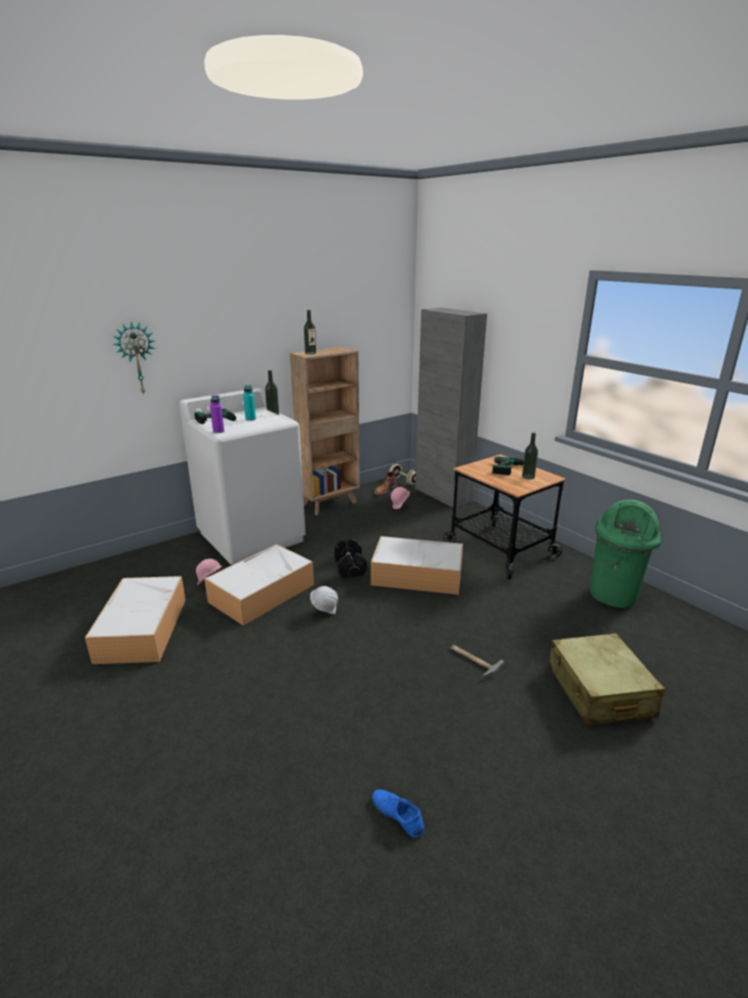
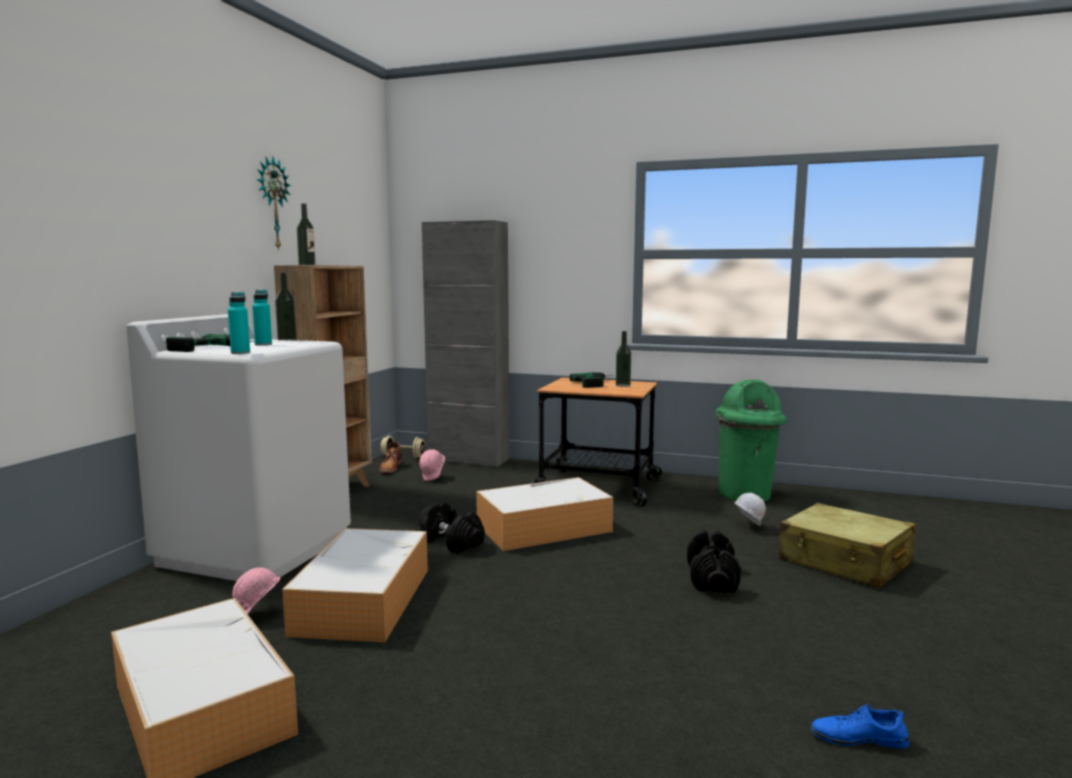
camera: 35 degrees left, 15 degrees down
(136, 358) = (57, 243): wall clock -> wall clock (272, 203)
(218, 431) = (240, 353): purple bottle -> turquoise bottle
(325, 611) = (483, 591): white hard hat -> white hard hat (747, 527)
(473, 661) = (711, 578): hammer -> black dumbbell

